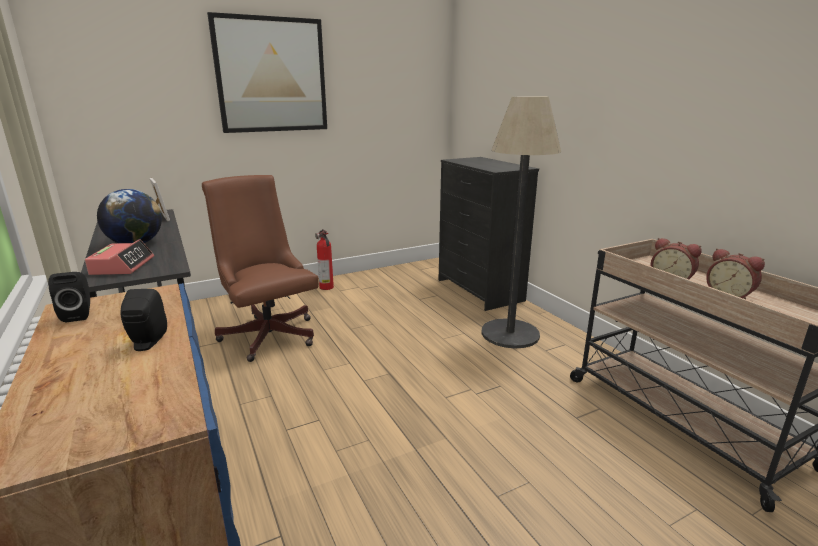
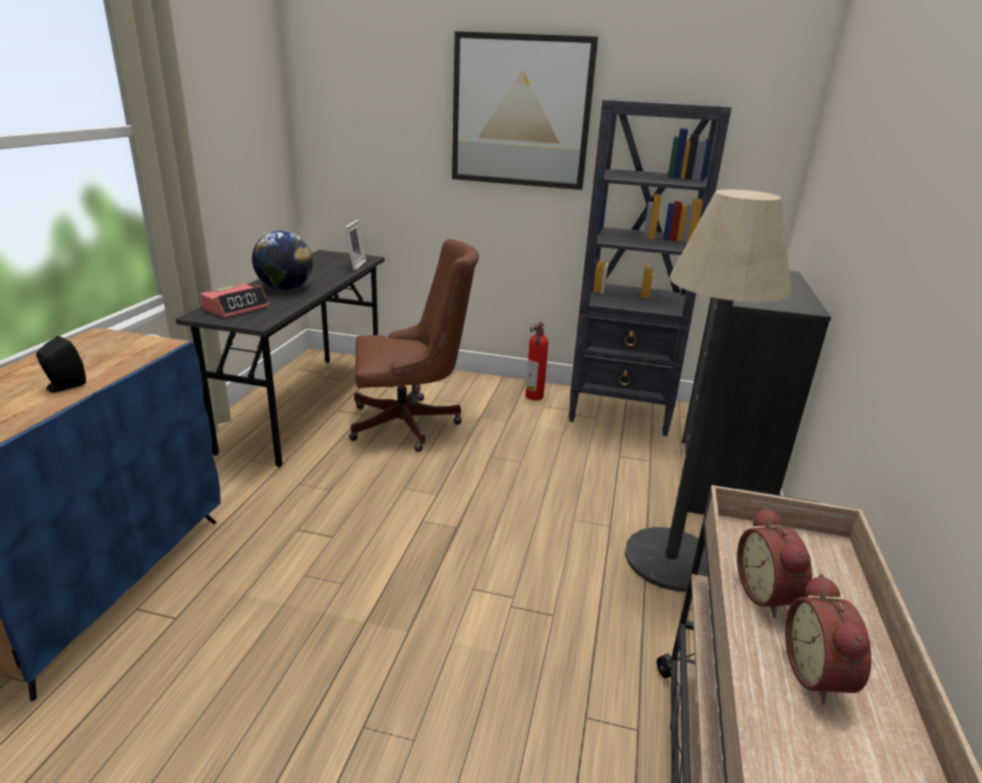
camera: 40 degrees right, 5 degrees up
(79, 315) = (89, 344): black speaker -> none
(268, 333) = (411, 424): brown office chair -> brown office chair turned 75 degrees clockwise
(388, 278) = (621, 412): none -> black bookcase

